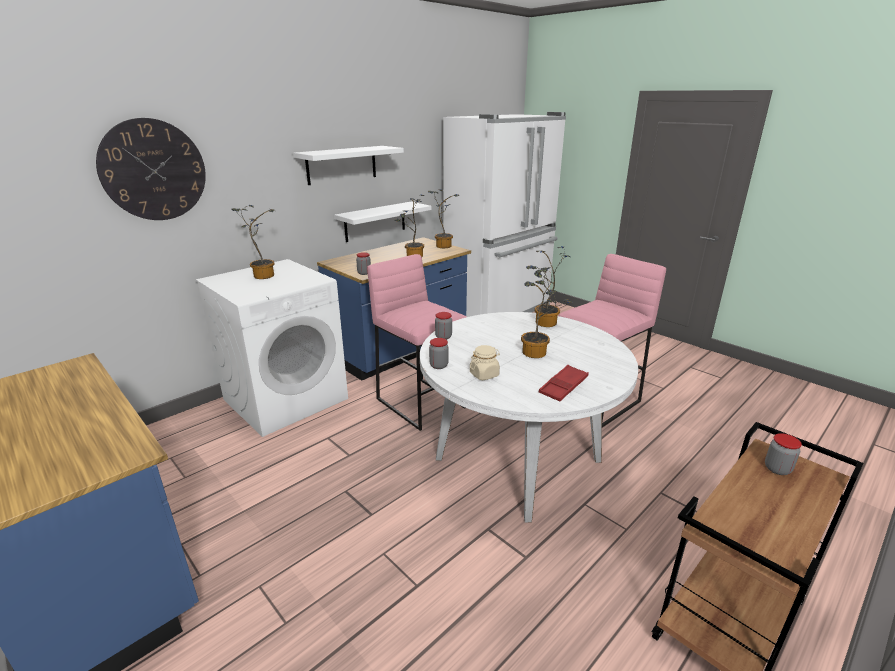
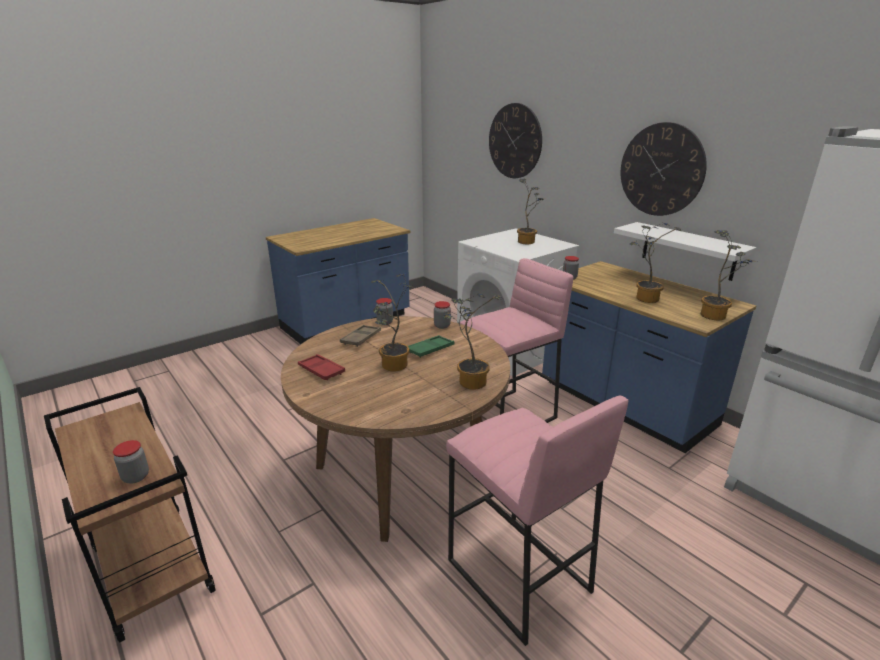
camera: 95 degrees right, 0 degrees up
(341, 165) = (661, 170): white shelf -> wall clock
(484, 374) = (361, 338): beige jar -> brown tray
(497, 340) = (430, 349): none -> green tray
(517, 459) = (401, 473): white dining table -> brown dining table

